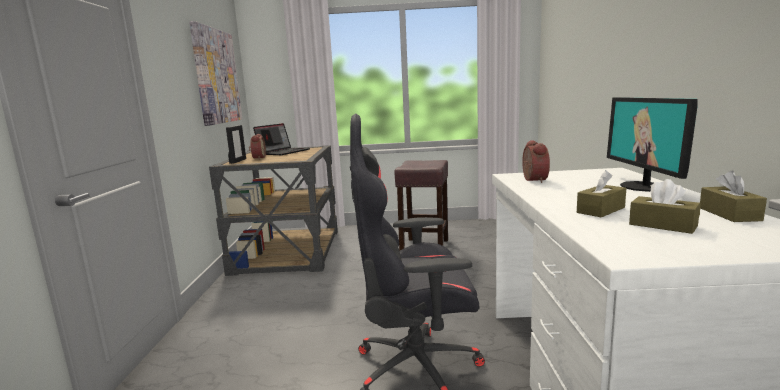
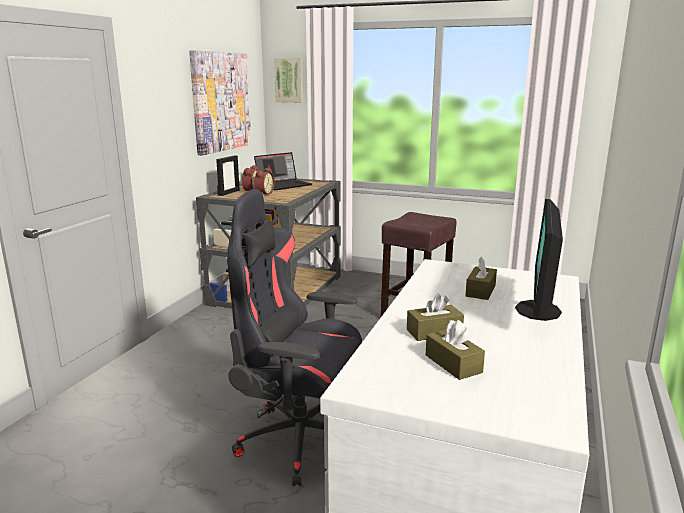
camera: 20 degrees right, 5 degrees up
(269, 61) = (289, 80): none -> picture
(532, 180) = (446, 277): alarm clock -> alarm clock (263, 194)
(729, 214) = (545, 367): brown tissue box -> brown tissue box (480, 291)

